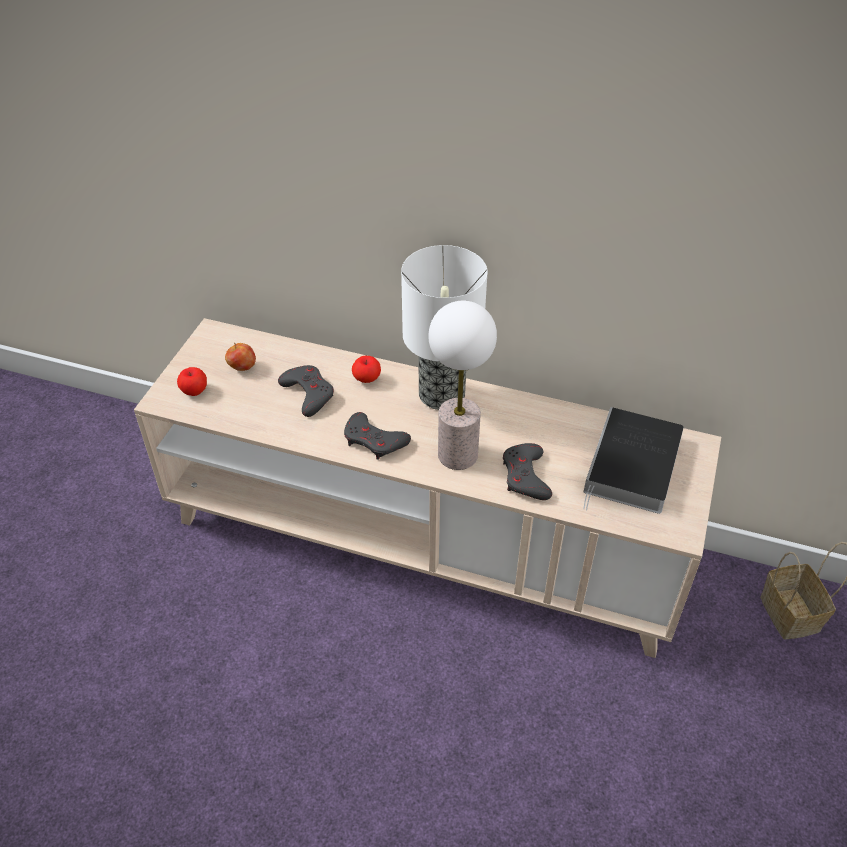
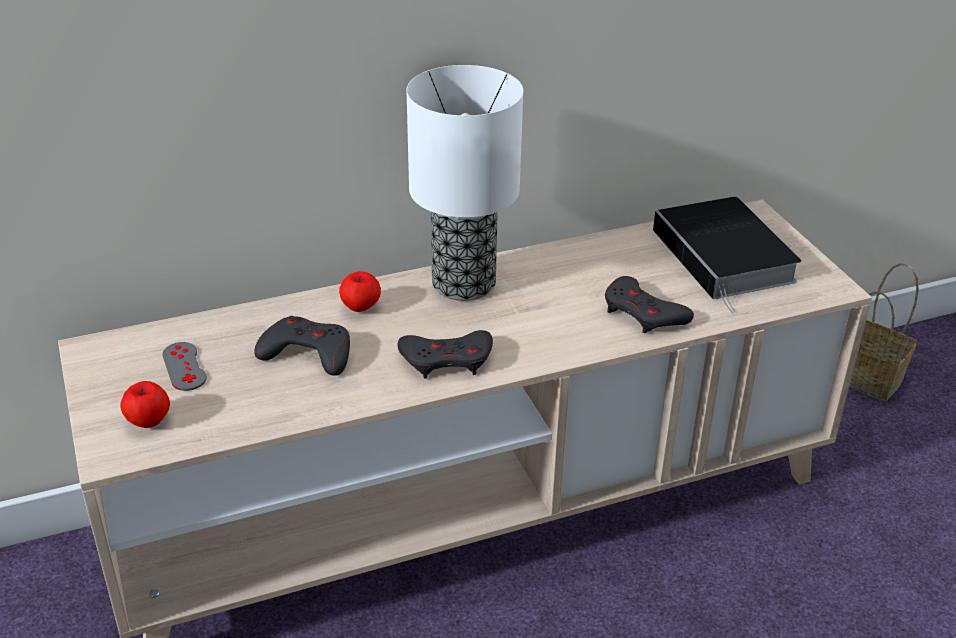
camera: 40 degrees left, 10 degrees down
(242, 367) = (184, 366): apple -> grey game controller
(457, 455) = (552, 328): table lamp -> none

